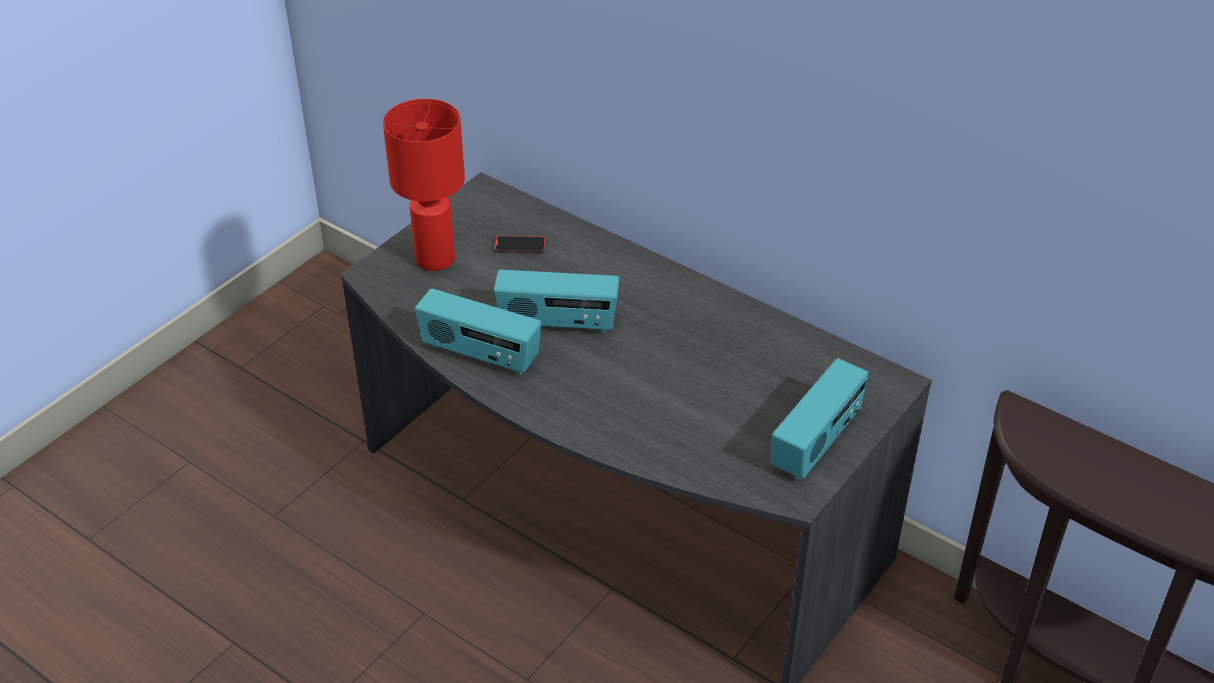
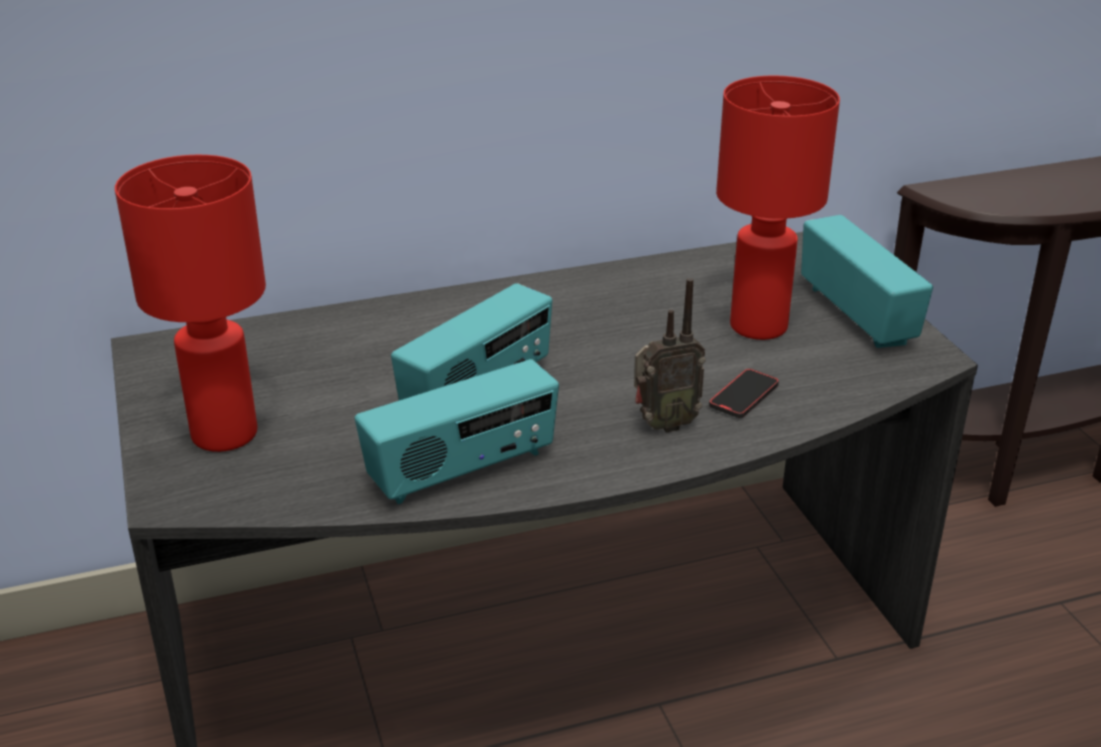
camera: 55 degrees left, 10 degrees down
(520, 246) = (298, 364): phone -> phone (744, 396)
(595, 409) = (663, 424): none -> radio
(751, 402) = (757, 326): none -> red table lamp

